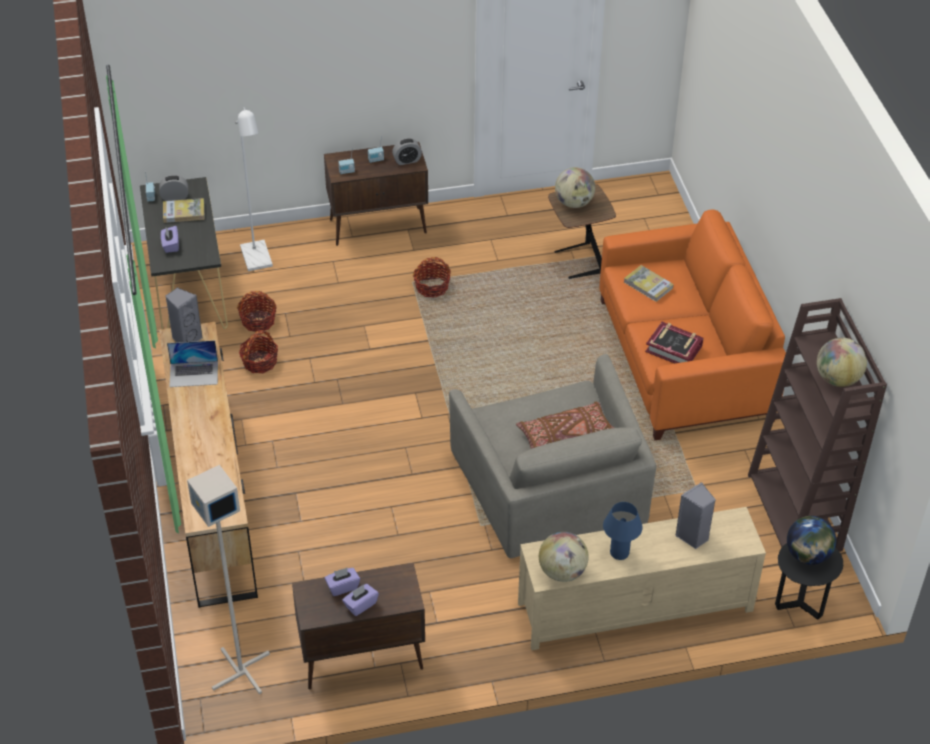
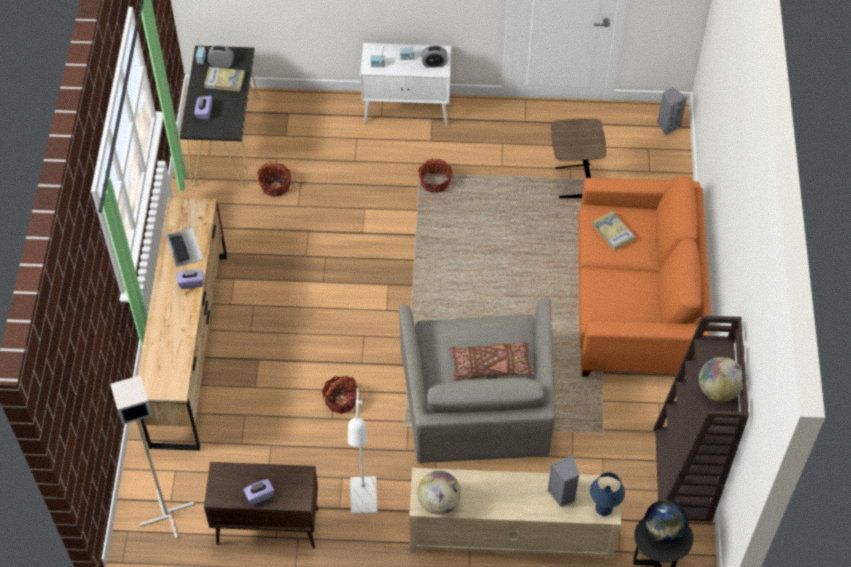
camera: 15 degrees right, 10 degrees up
(186, 339) = (187, 211): grey speaker -> grey speaker (667, 126)
(194, 374) = (184, 247): laptop -> laptop turned 120 degrees counterclockwise
(258, 261) = (292, 125): white floor lamp -> white floor lamp (364, 503)
(259, 362) = (265, 226): basket -> basket (341, 399)
(342, 587) = (250, 475): purple tissue box -> purple tissue box (191, 283)
(379, 226) = (407, 110): brown cabinet -> white cabinet
(574, 203) = (572, 135): globe -> none
(619, 553) = (493, 495): blue table lamp -> blue table lamp (603, 508)
(674, 348) = (614, 301): book -> none

